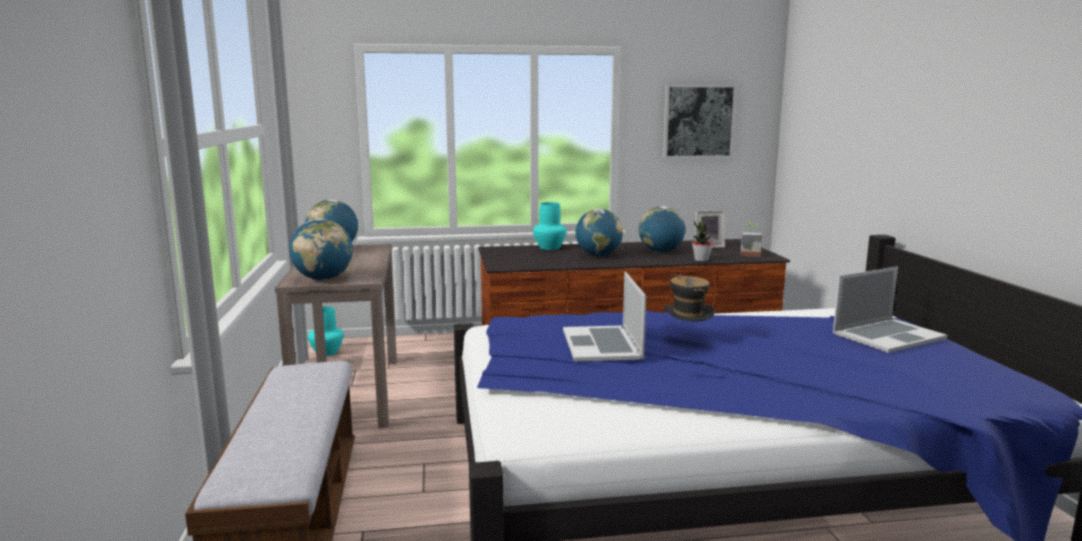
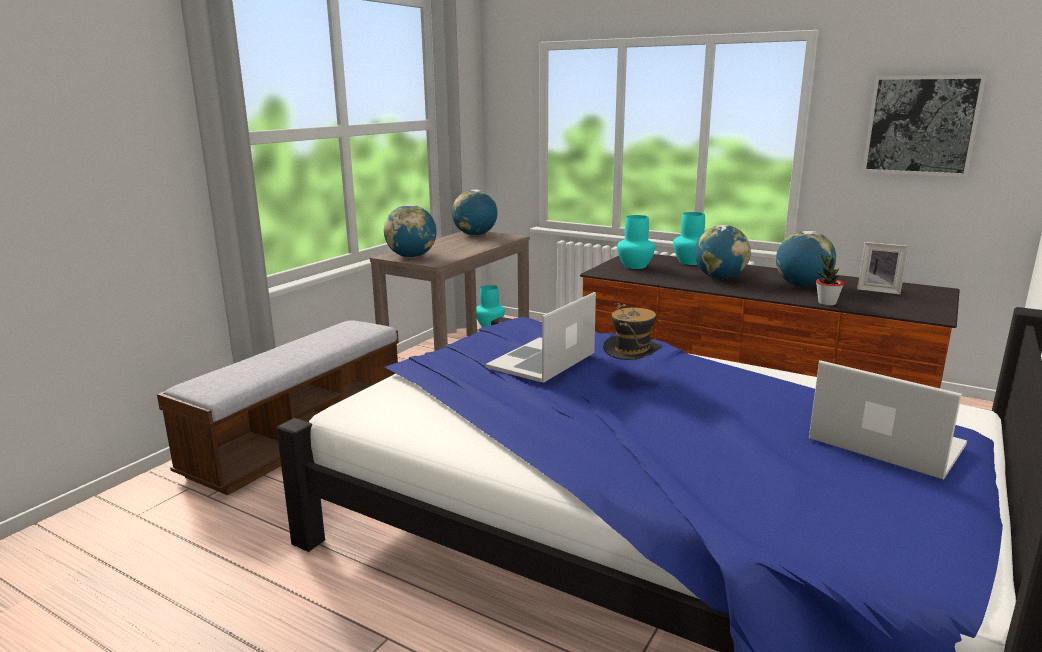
camera: 40 degrees right, 5 degrees up
(516, 257) = (634, 266): none -> turquoise vase
(750, 256) = (908, 310): potted plant -> none
(888, 335) = (885, 442): laptop -> laptop turned 150 degrees counterclockwise

